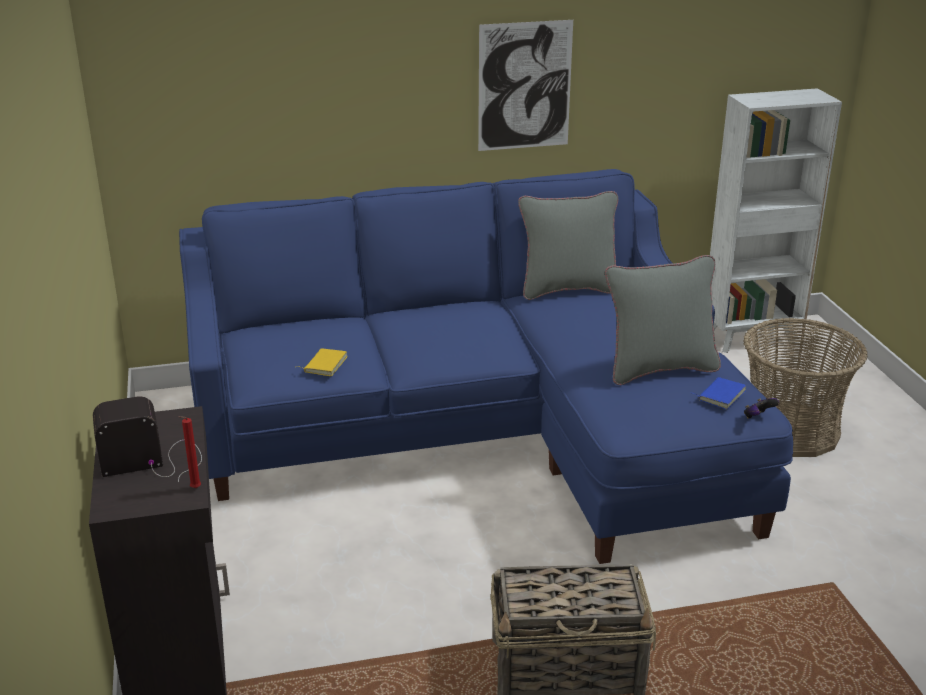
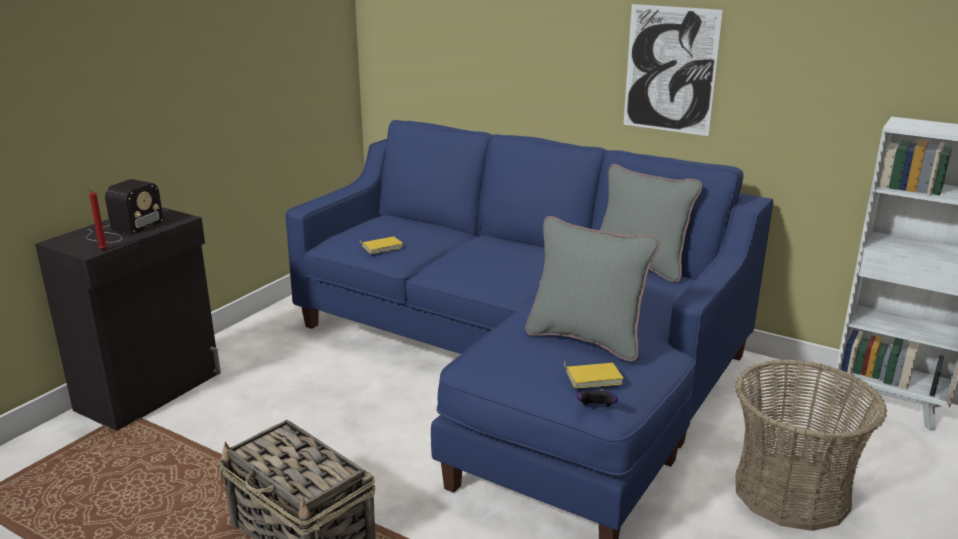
camera: 45 degrees right, 5 degrees down
(154, 459) = (122, 230): radio -> radio turned 90 degrees clockwise
(720, 395) = (593, 377): blue book -> yellow book

